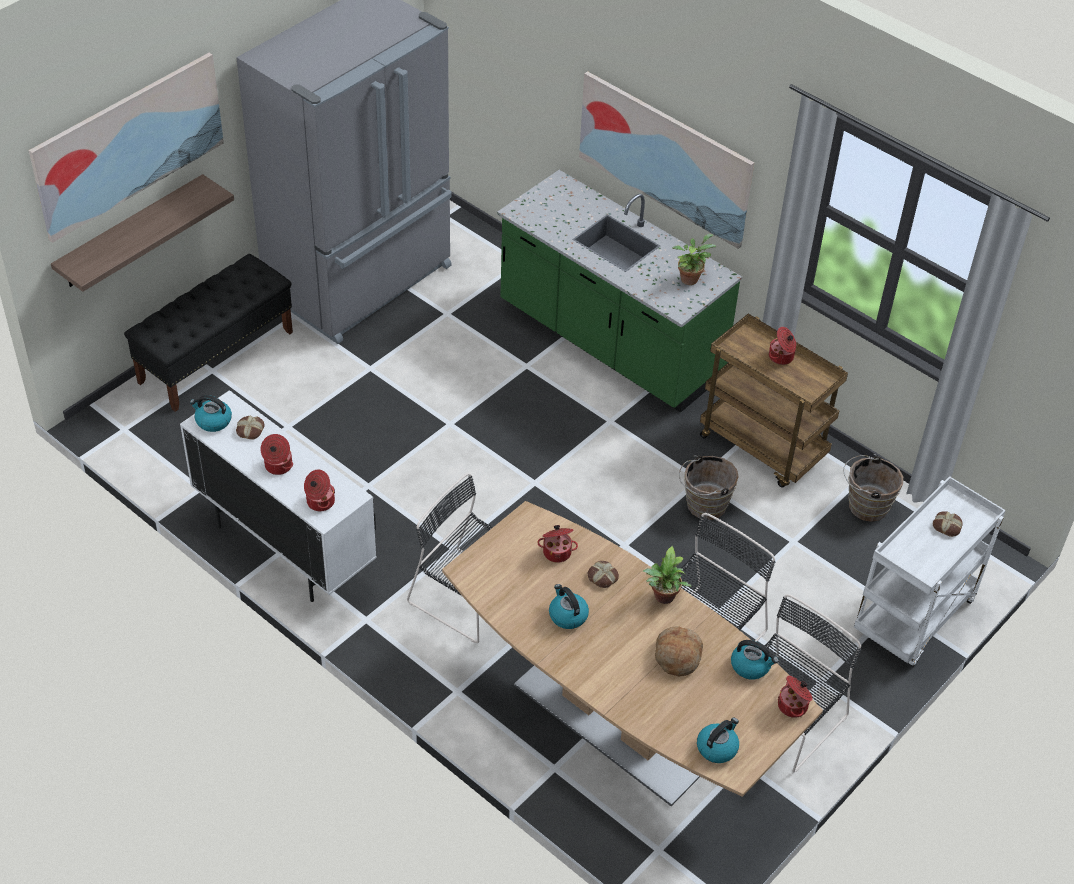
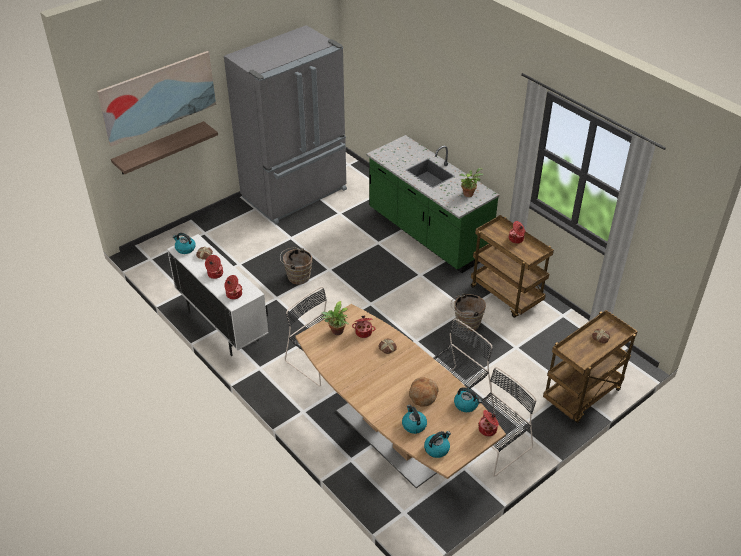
camera: 10 degrees right, 5 degrees down
(216, 357) = (208, 226): black bench -> none
(567, 615) = (362, 367): kettle -> kettle (413, 425)
(663, 598) = (421, 362): potted plant -> potted plant (336, 332)
(664, 158) = (458, 125): picture -> none
(864, 505) = (562, 331): brown bucket -> brown bucket (297, 276)
(914, 619) = (582, 396): white cart -> brown cart

